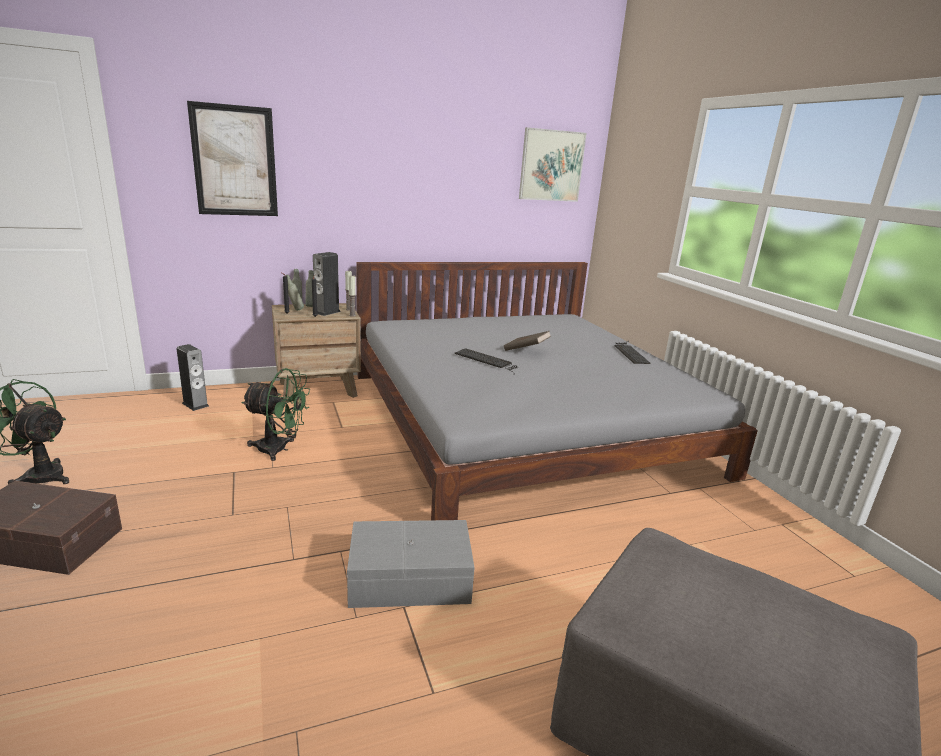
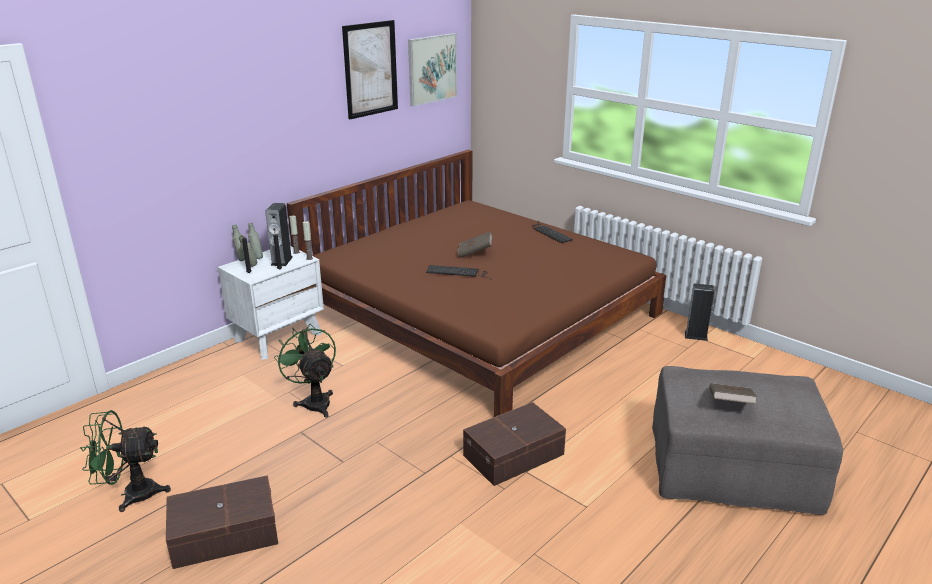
camera: 25 degrees left, 5 degrees up
(195, 404) = (182, 388): speaker -> speaker (696, 336)
(235, 161) = (168, 134): picture -> picture (370, 69)
(279, 449) = (314, 401): green fan -> green fan turned 105 degrees counterclockwise
(318, 389) = (278, 337): brown nightstand -> white nightstand
(411, 580) = (515, 455): grey storage box -> brown storage box
(523, 420) = (480, 313): grey bed -> brown bed
(701, 621) = (729, 404): none -> brown book

